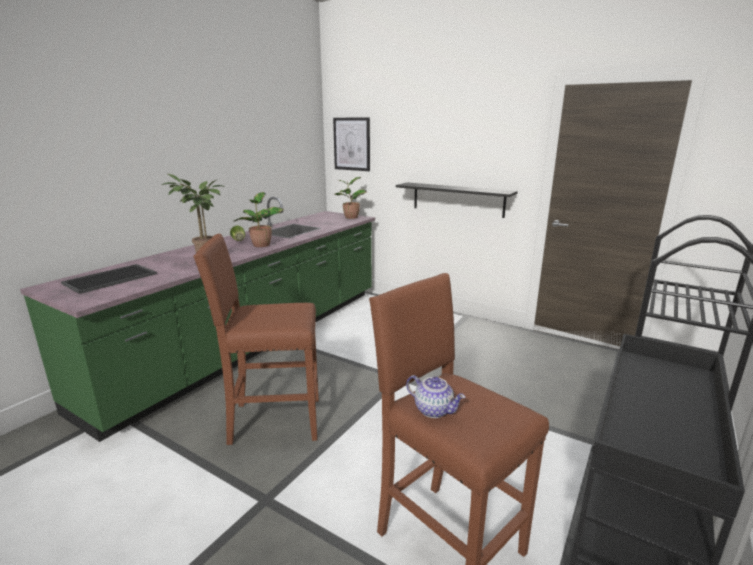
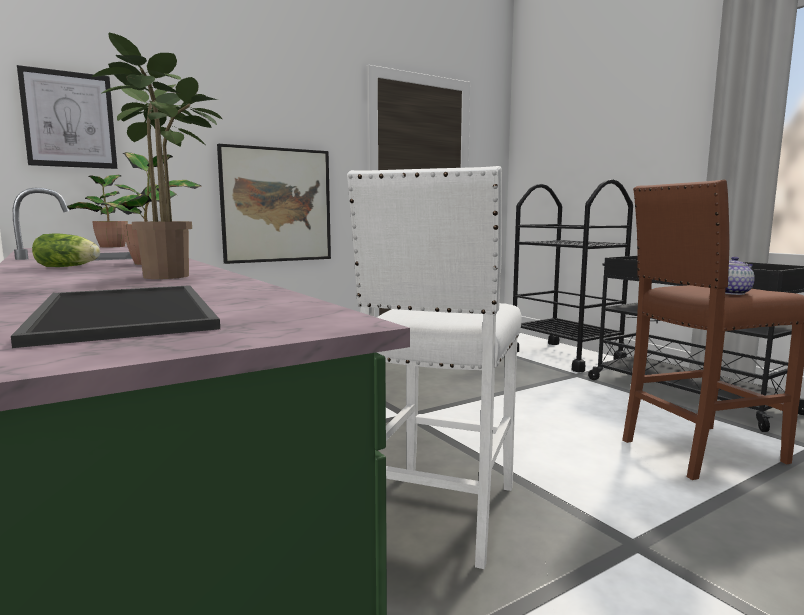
camera: 65 degrees left, 10 degrees down
(273, 420) = (439, 514): brown stool -> white stool
(458, 199) = (276, 205): black shelf -> picture

